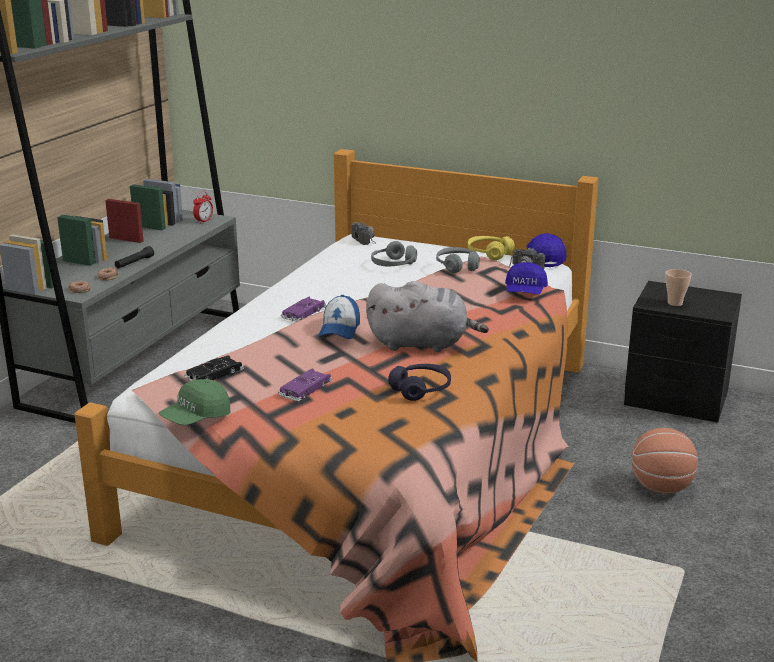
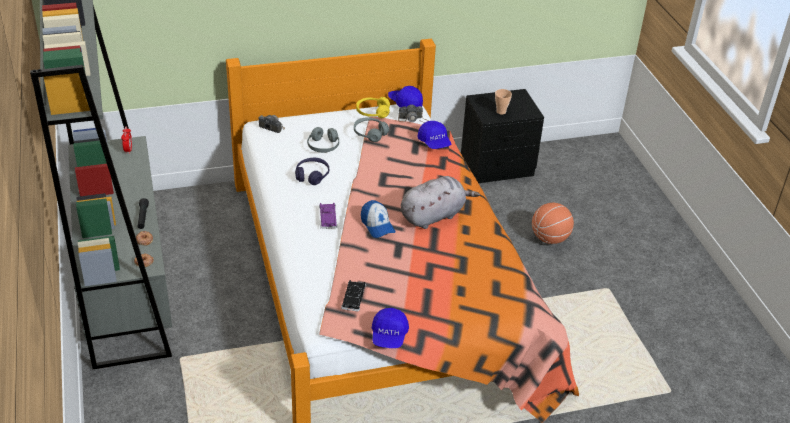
camera: 40 degrees left, 15 degrees up
(196, 418) = (389, 336): green cap -> blue cap
(305, 389) = (418, 284): purple toy car -> none
(421, 389) = (477, 253): purple headphones -> purple headphones (312, 175)

